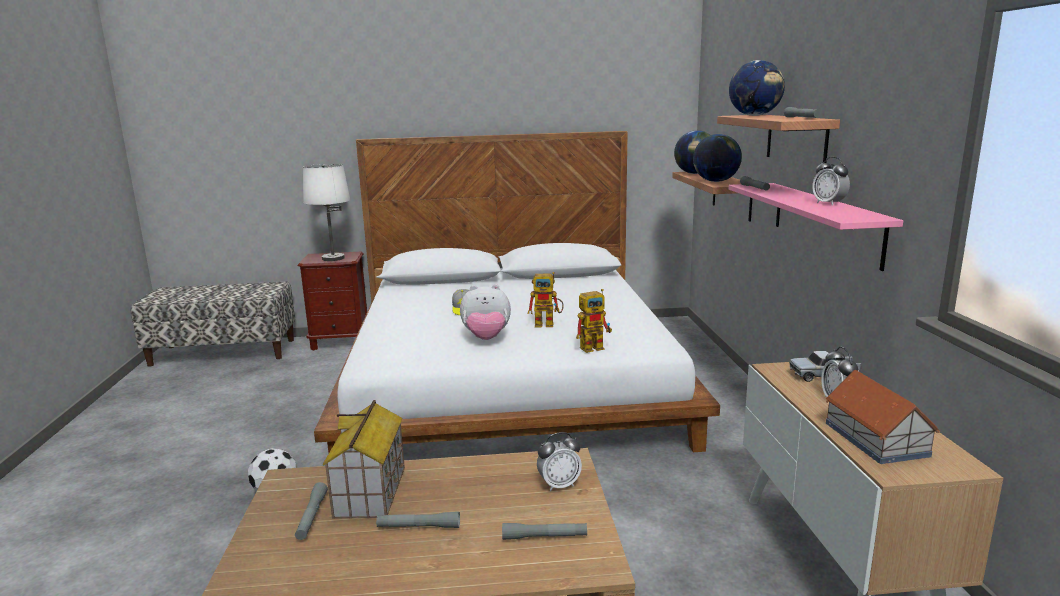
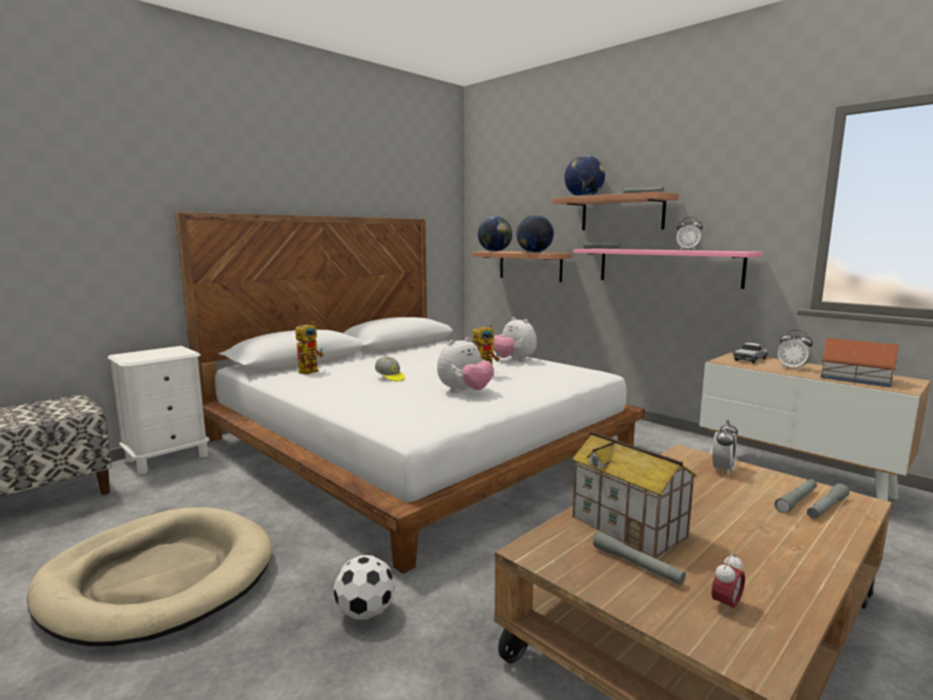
camera: 40 degrees left, 5 degrees down
(225, 425) = (159, 579): none -> beige dog bed
(294, 565) = (726, 606): none -> alarm clock
(333, 258) = (162, 354): white table lamp -> none
(340, 342) = (167, 458): brown nightstand -> white nightstand
(418, 526) = (722, 531): grey flashlight -> grey flashlight (826, 508)
(595, 347) = (559, 380): toy robot -> toy robot (310, 371)
(616, 313) = (514, 360): none -> plush toy

